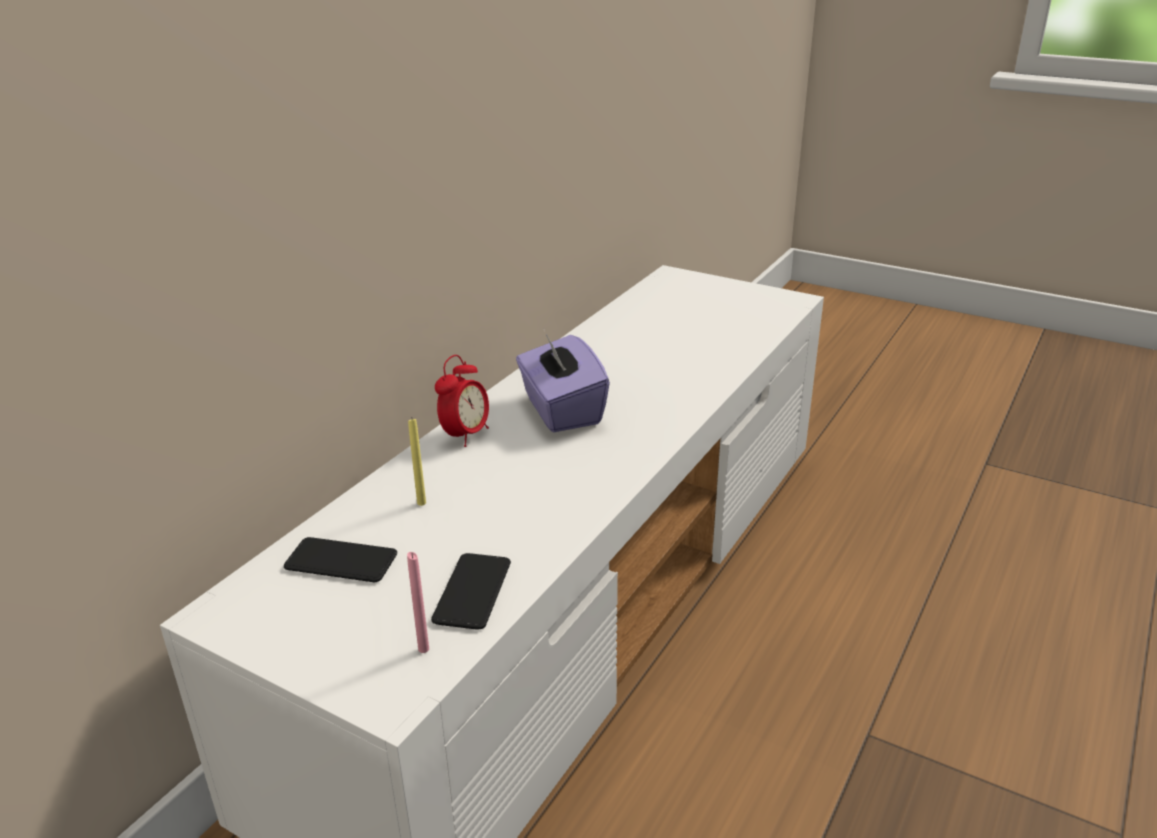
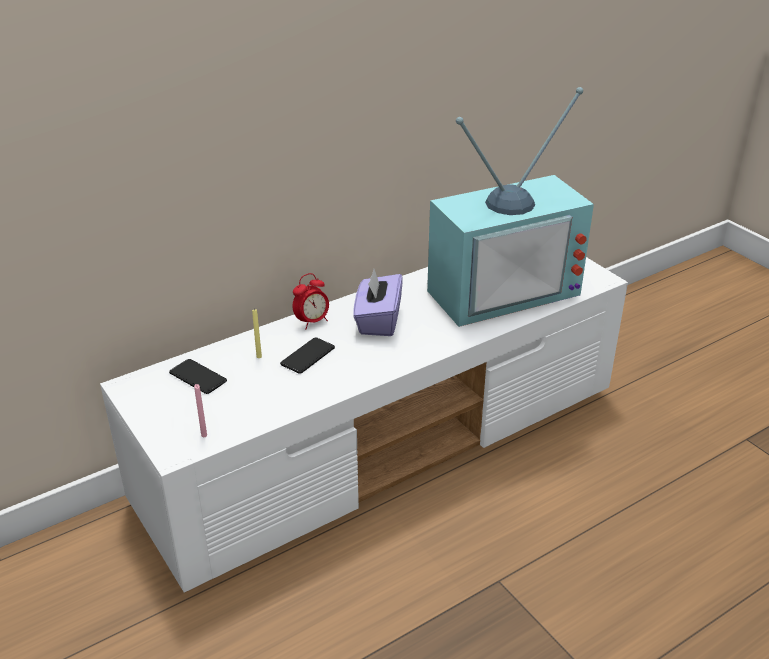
camera: 25 degrees right, 5 degrees up
(472, 592) = (247, 414): phone -> phone (307, 356)
(686, 335) = (501, 288): none -> television

